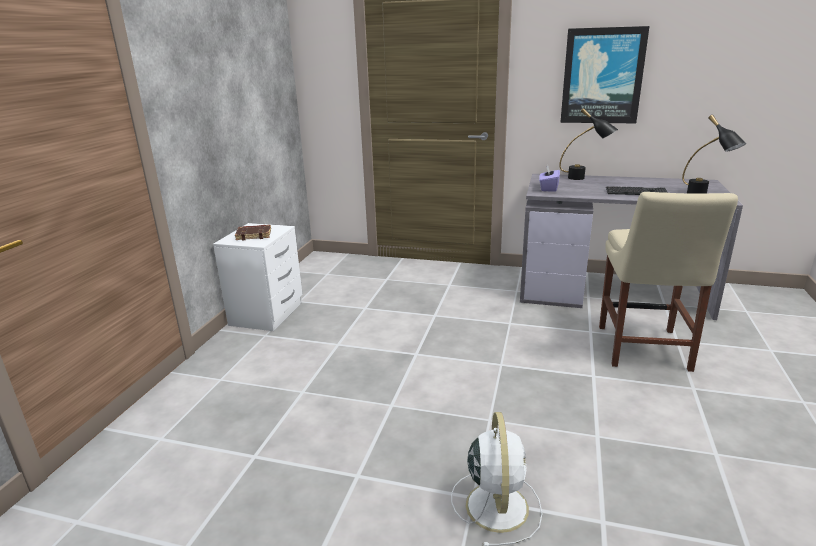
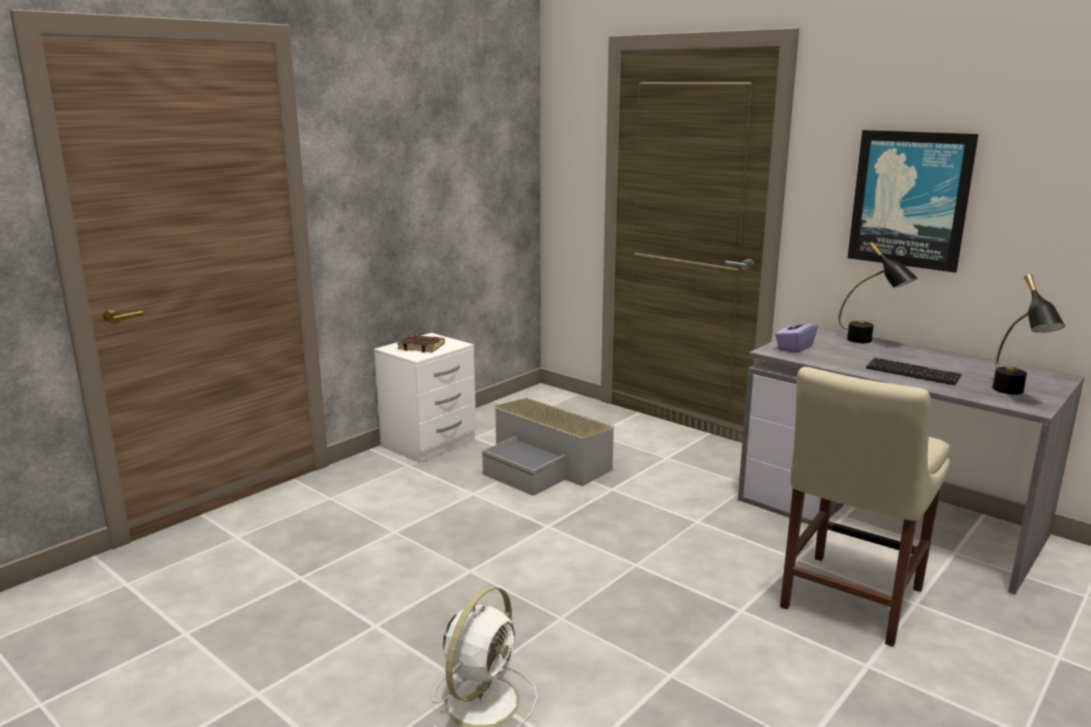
camera: 25 degrees right, 5 degrees down
(373, 310) = (545, 466): none -> grey storage box

